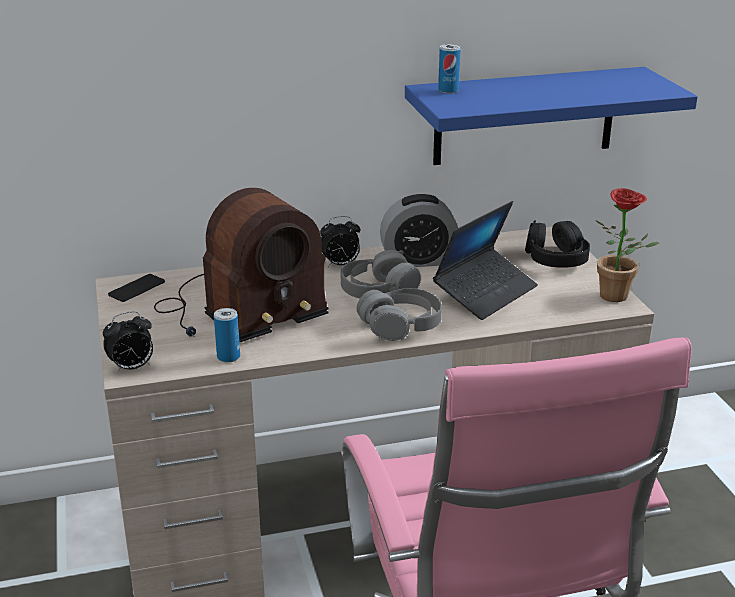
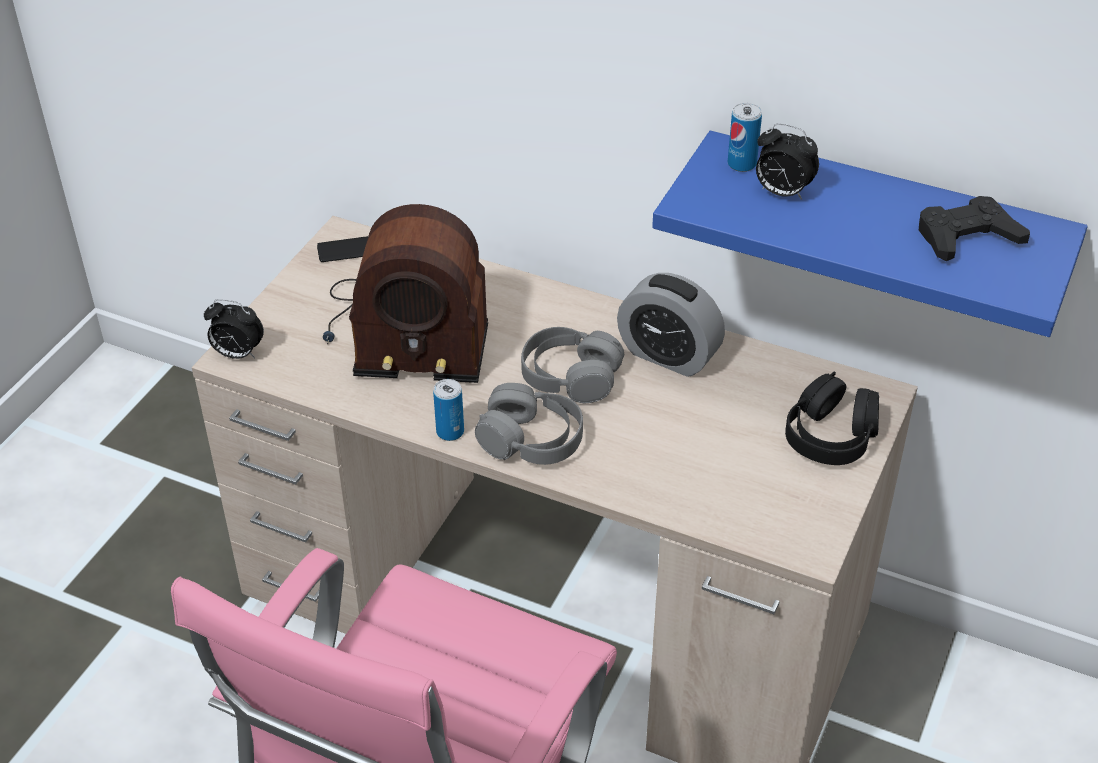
camera: 40 degrees right, 15 degrees up
(228, 357) = (329, 388): can -> can (450, 432)
(340, 265) = (578, 318): alarm clock -> alarm clock (781, 193)
(485, 293) = (679, 443): laptop -> none
(605, 83) = (967, 237): none -> black game controller
(619, 297) = (824, 537): potted plant -> none

